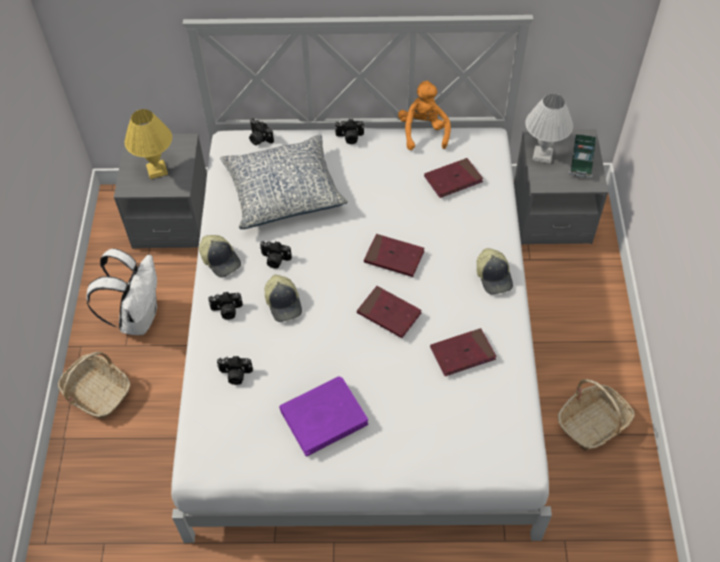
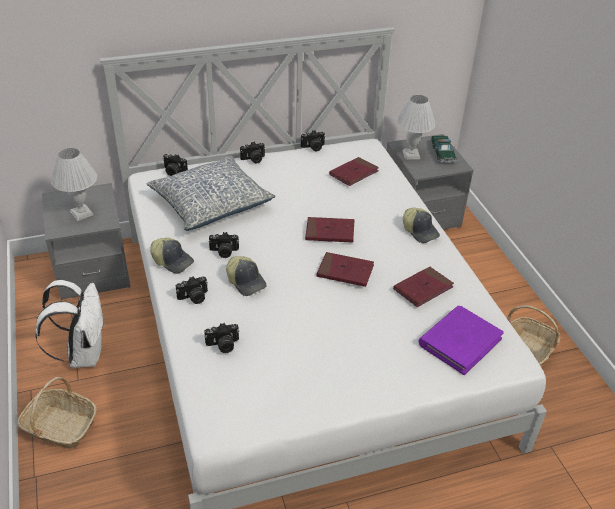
camera: 20 degrees left, 15 degrees down
(156, 169) = (81, 213): yellow table lamp -> white table lamp
(323, 416) = (323, 360): purple book -> purple book (459, 341)
(423, 131) = (313, 147): orange plush toy -> camera

